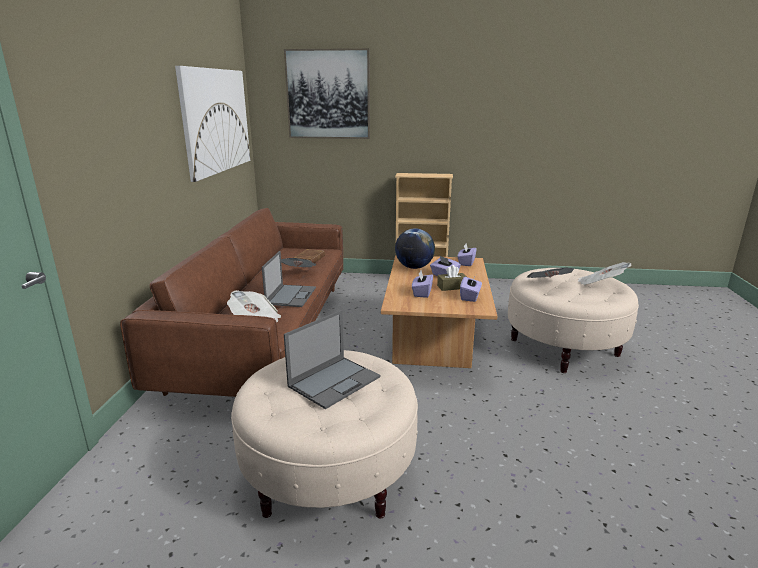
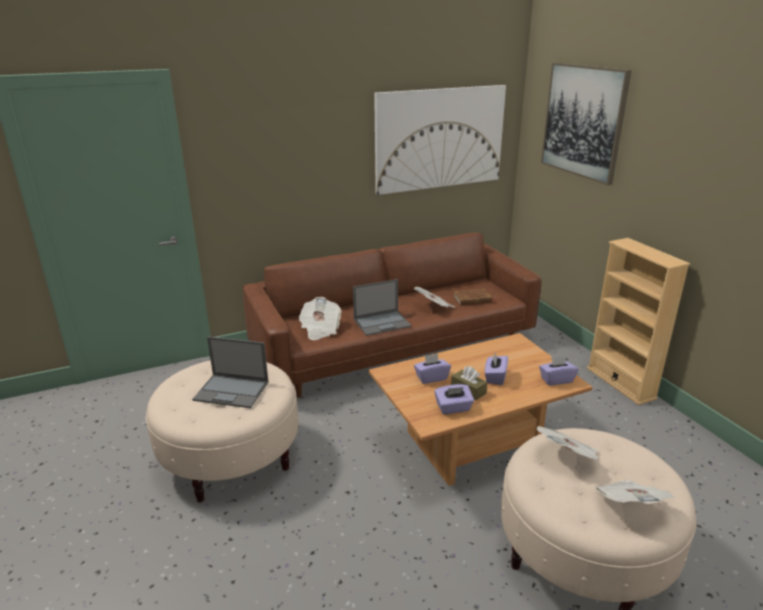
camera: 60 degrees right, 5 degrees up
(414, 267) = (496, 353): globe -> none

